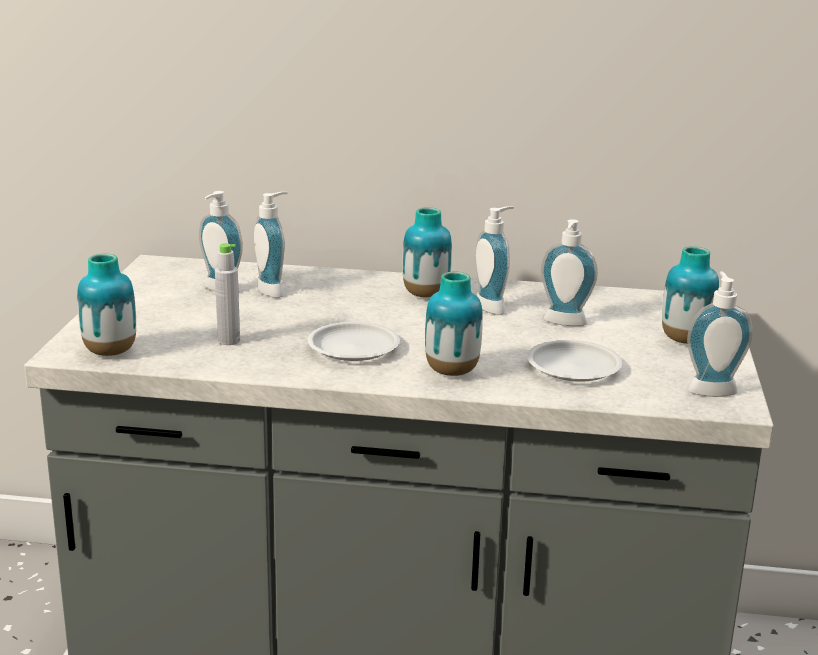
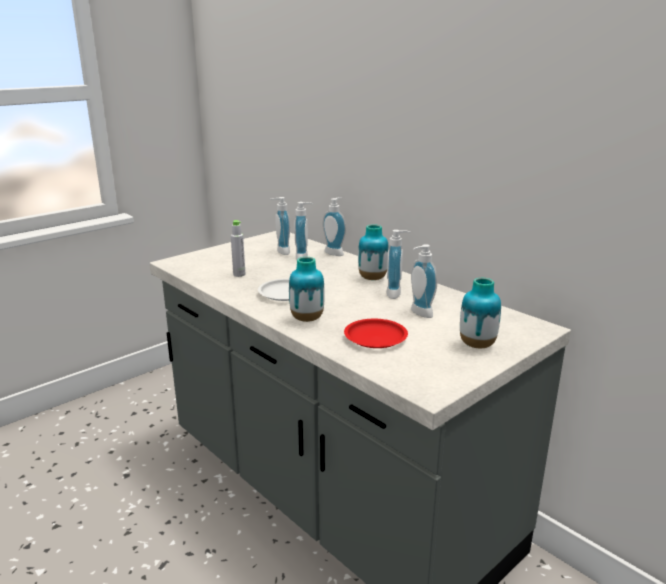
camera: 40 degrees right, 0 degrees up
(110, 352) = (186, 266): vase -> none
(572, 367) = (375, 337): white plate -> red plate
(711, 389) = (434, 377): soap dispenser -> soap dispenser (335, 252)

